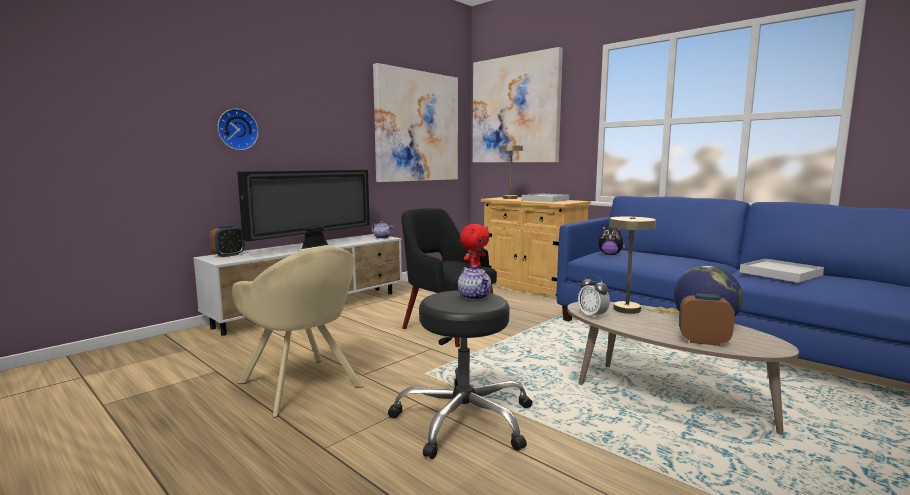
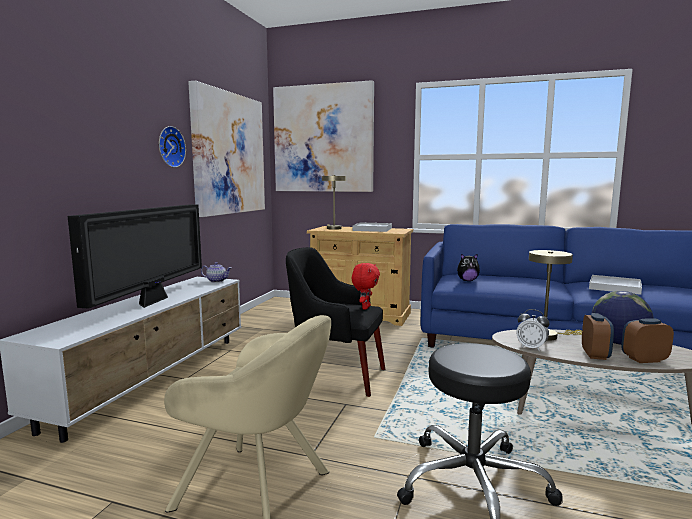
camera: 25 degrees left, 0 degrees up
(228, 255) = (53, 330): alarm clock -> alarm clock (595, 355)
(237, 129) = (46, 157): wall clock -> wall clock (170, 147)
(475, 297) = (480, 352): teapot -> none

